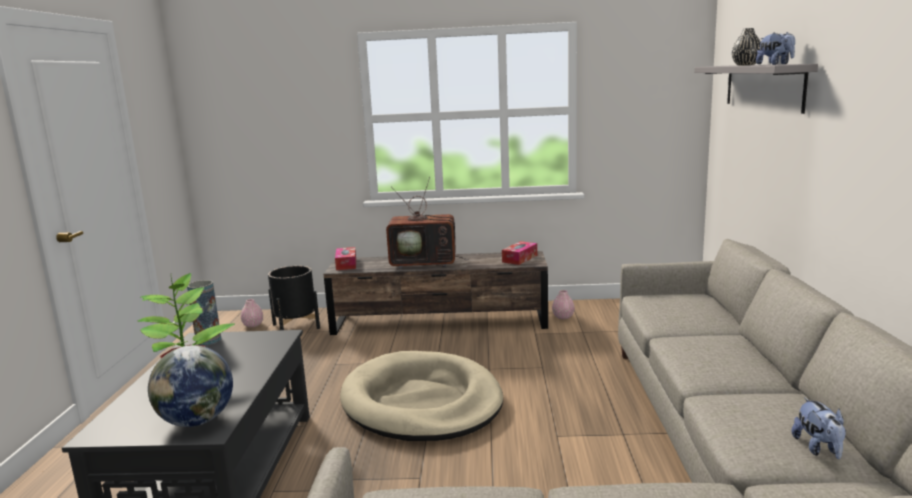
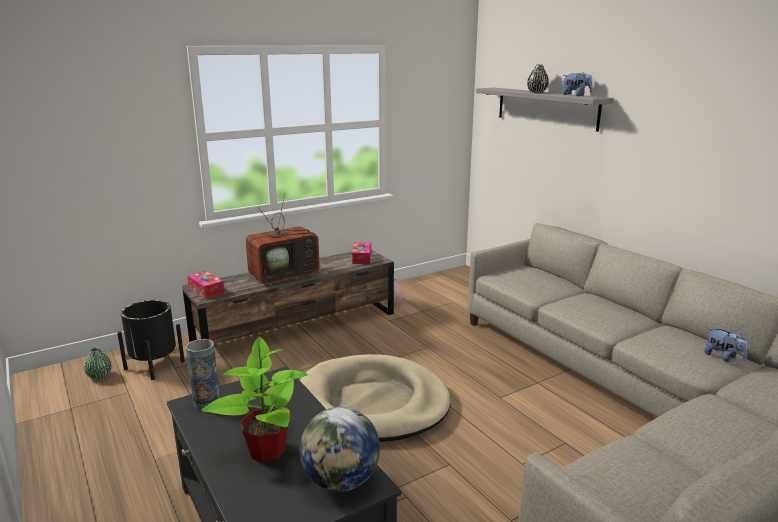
camera: 35 degrees left, 5 degrees up
(253, 325) = (99, 376): pink vase -> green vase

